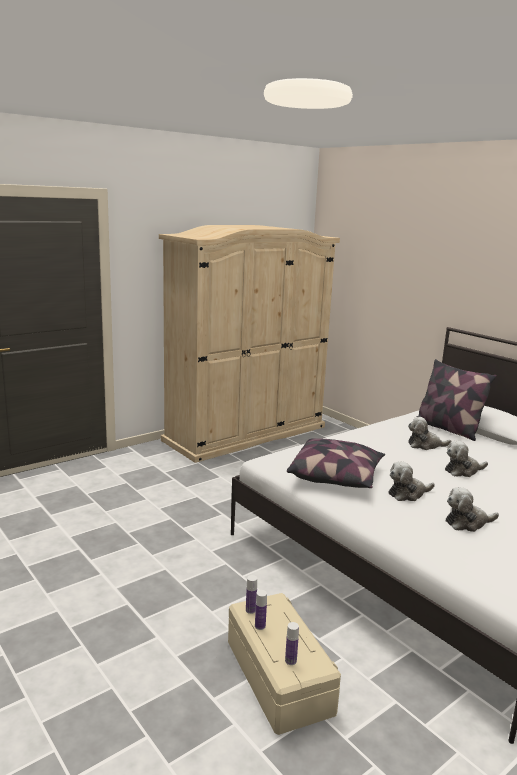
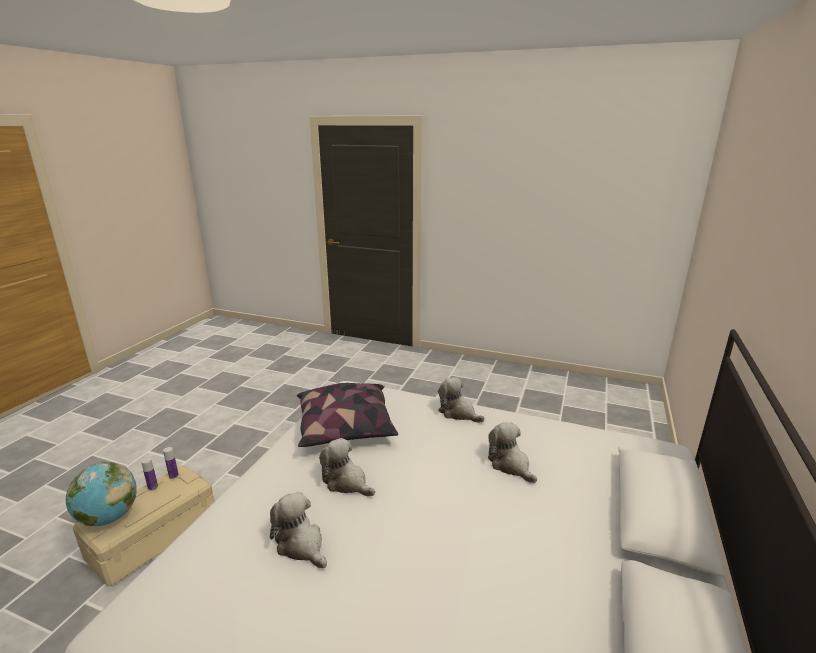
camera: 60 degrees right, 5 degrees up
(246, 433) = (534, 382): beige wardrobe -> none
(290, 661) = (109, 517): bottle -> globe
(447, 429) = (600, 471): pillow -> none
(463, 471) = (459, 512): plush toy -> plush toy (458, 413)

